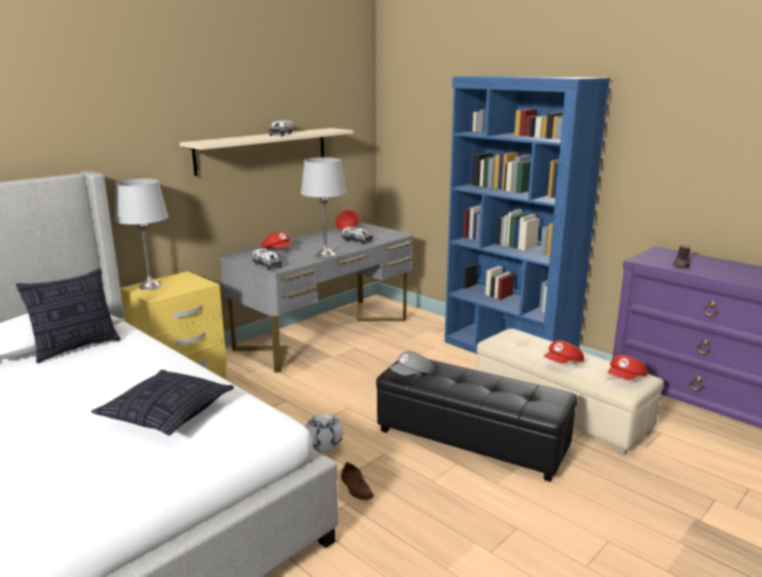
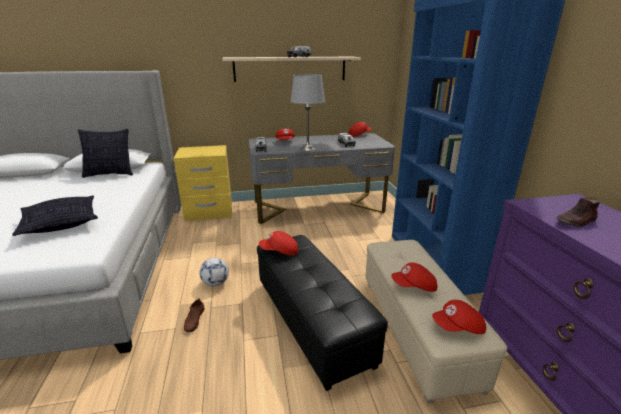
camera: 35 degrees right, 5 degrees up
(150, 286) = (192, 149): grey table lamp -> none
(412, 375) = (279, 251): grey cap -> red cap

